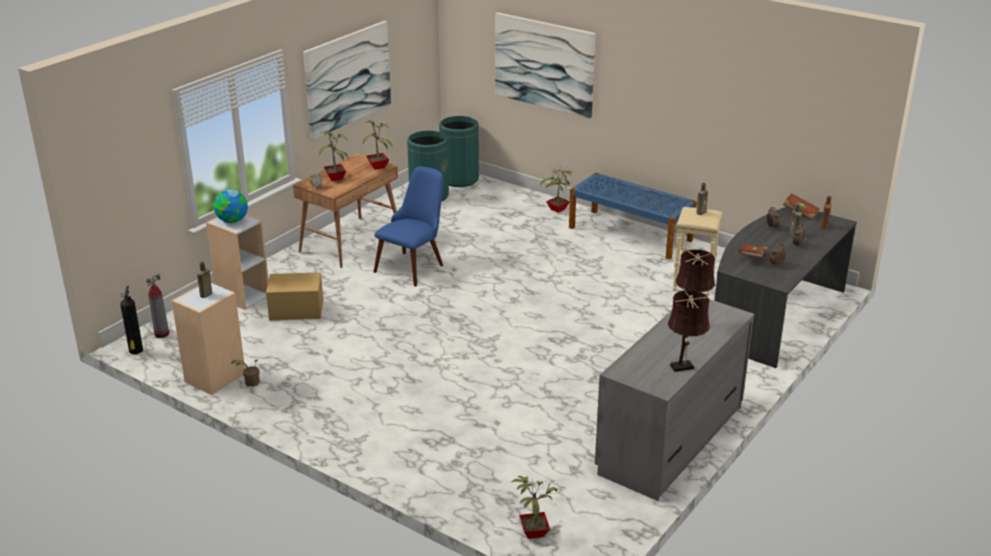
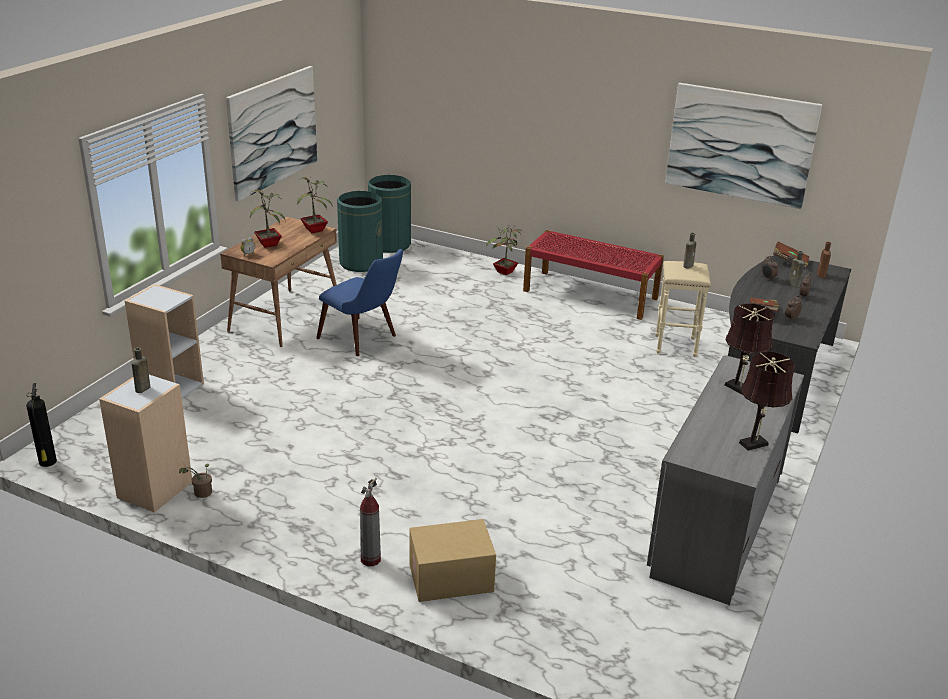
camera: 10 degrees left, 0 degrees up
(161, 334) = (77, 439): fire extinguisher -> fire extinguisher (370, 559)
(232, 221) = (157, 297): globe -> none
(296, 310) = (238, 400): cardboard box -> cardboard box (450, 579)
(414, 265) = (364, 339): blue chair -> blue chair turned 105 degrees clockwise
(534, 532) = (599, 660): potted plant -> none
(544, 64) = (487, 113): picture -> picture (740, 145)
(630, 234) = (590, 294): blue bench -> red bench

